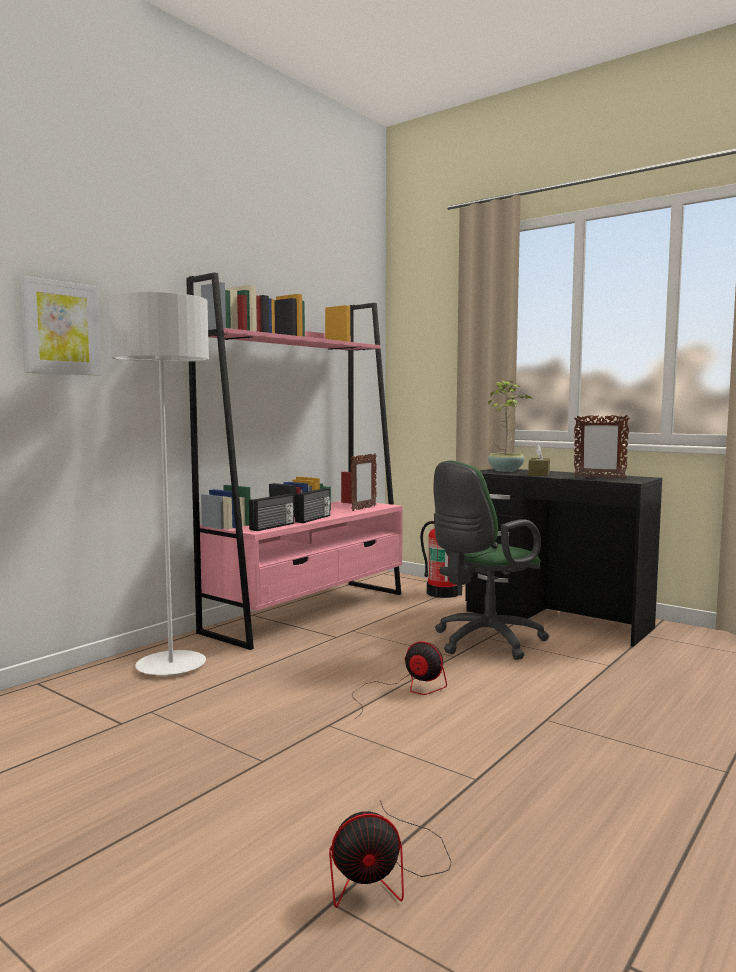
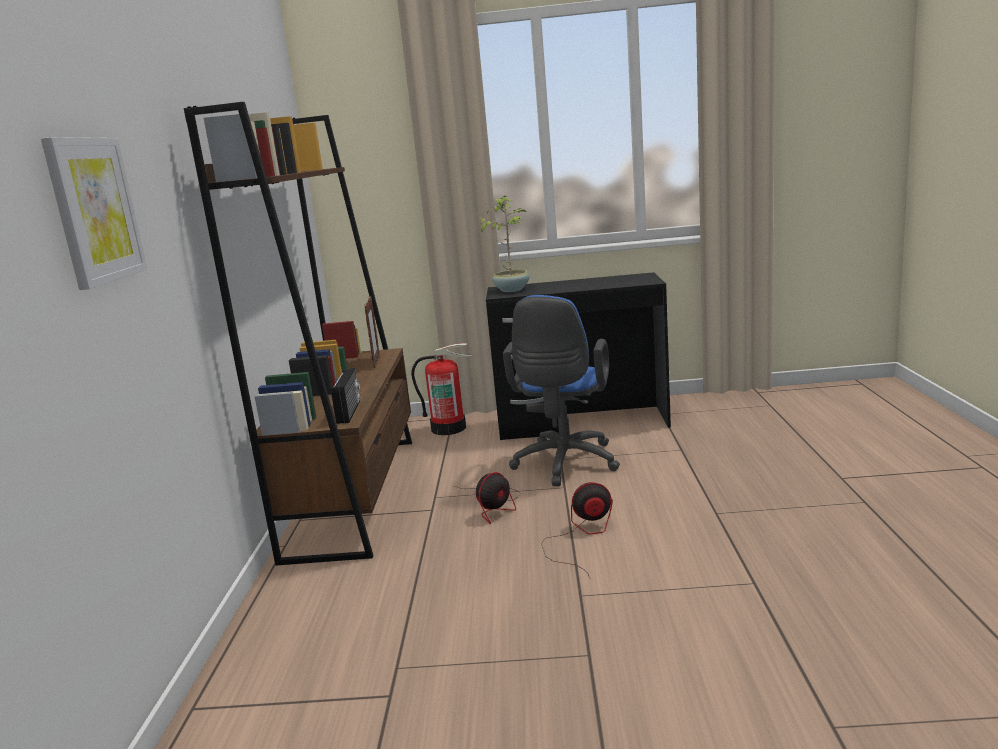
camera: 35 degrees left, 10 degrees up
(171, 666) = (321, 613): grey floor lamp -> none
(309, 611) = (355, 493): pink bookcase -> brown bookcase
(314, 519) = (363, 389): radio -> none
(386, 872) = (823, 684): fan -> fan (494, 506)
(483, 642) = (564, 465): green office chair -> blue office chair
(539, 474) = (555, 288): brown tissue box -> none
(599, 478) = (617, 283): picture frame -> none

